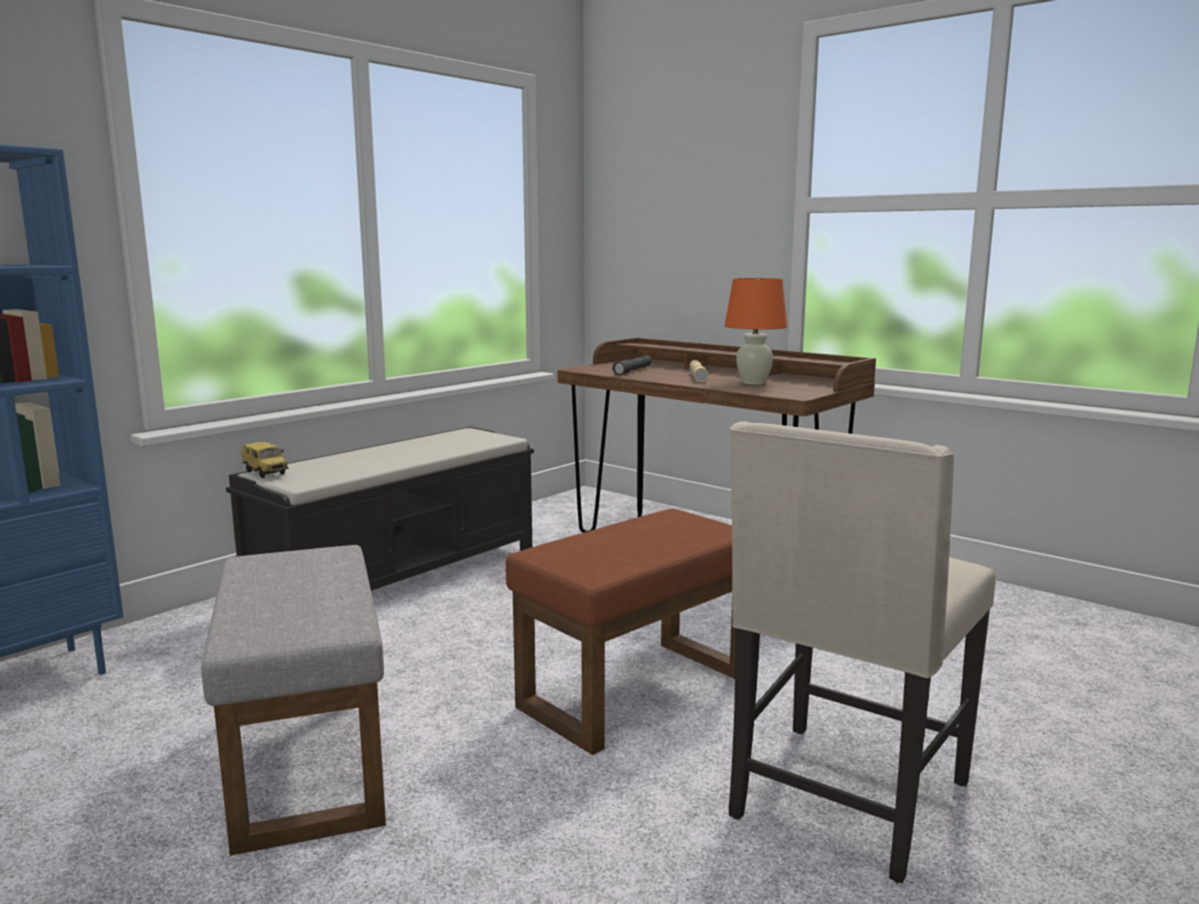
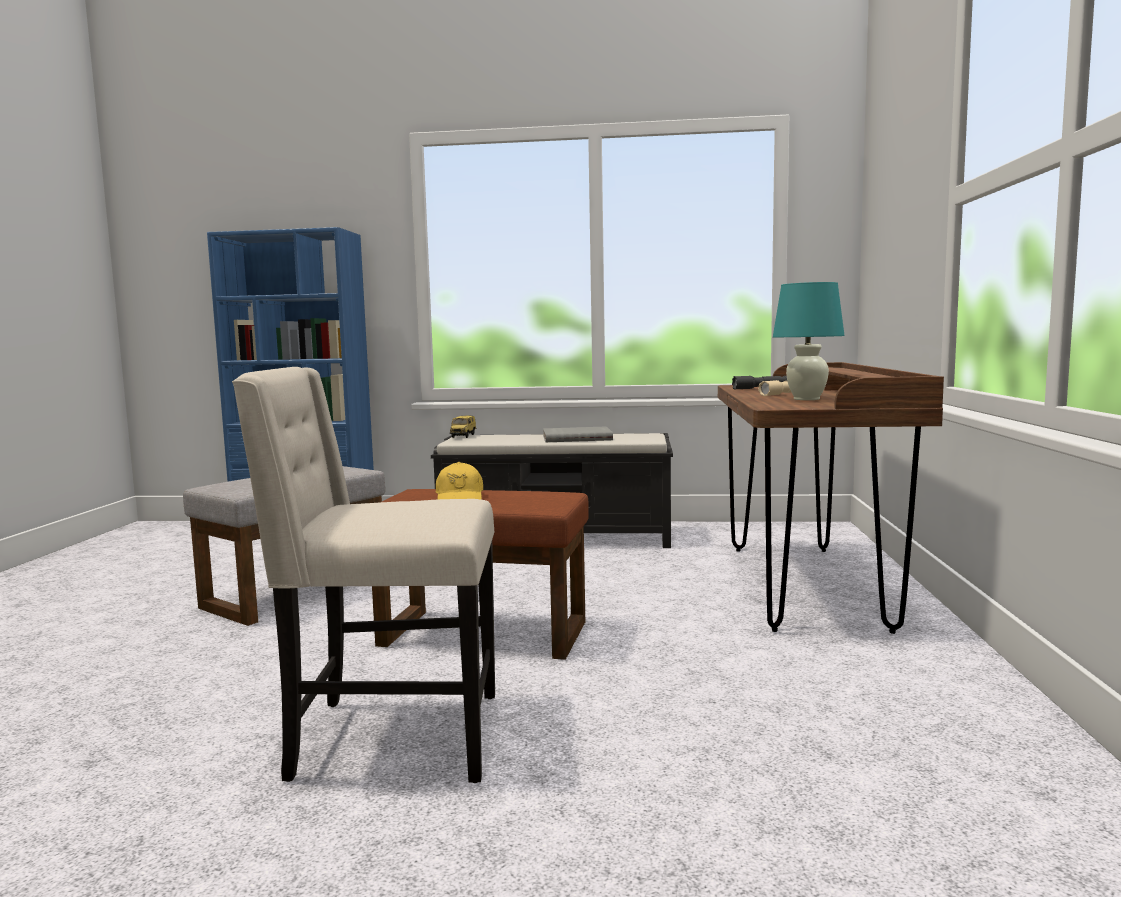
camera: 55 degrees right, 5 degrees down
(417, 449) = (576, 438): none -> grey book
(619, 545) = (460, 498): none -> yellow cap
(753, 382) = (807, 399): orange table lamp -> turquoise table lamp

